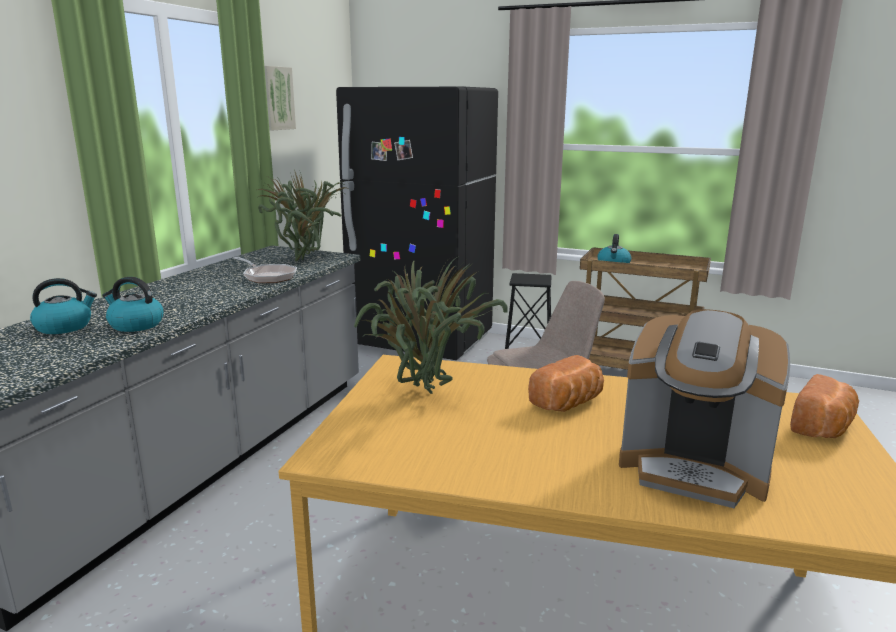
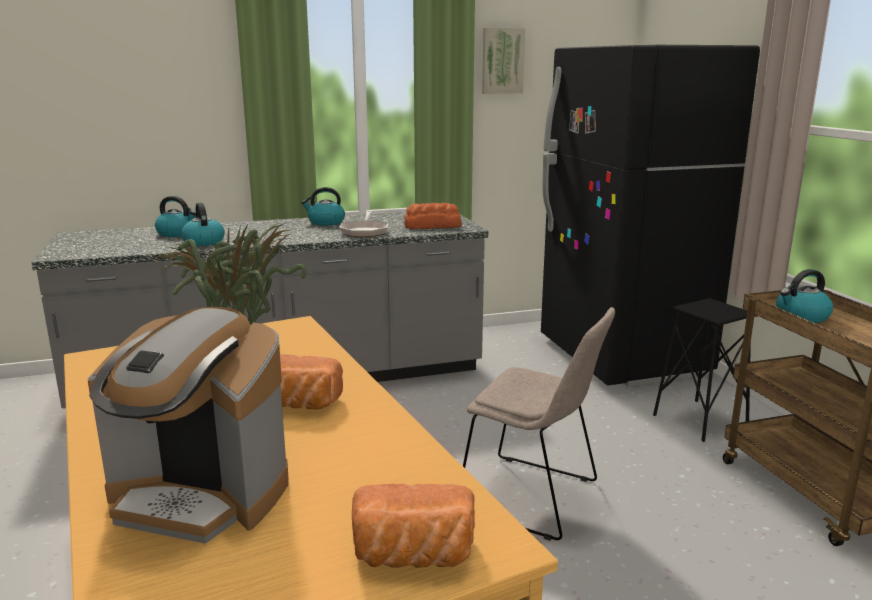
camera: 50 degrees right, 0 degrees up
(199, 278) = (325, 222): none -> kettle
(308, 260) = (433, 226): potted plant -> bread
(693, 468) = (200, 496): coffee machine -> coffee machine turned 60 degrees counterclockwise

